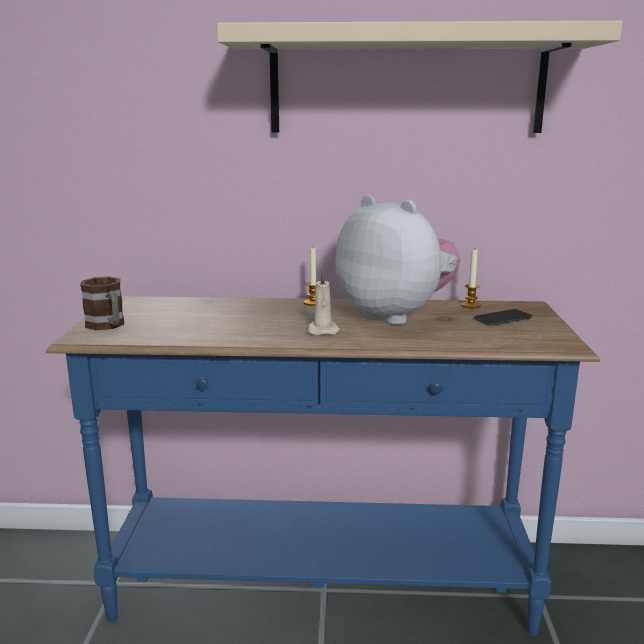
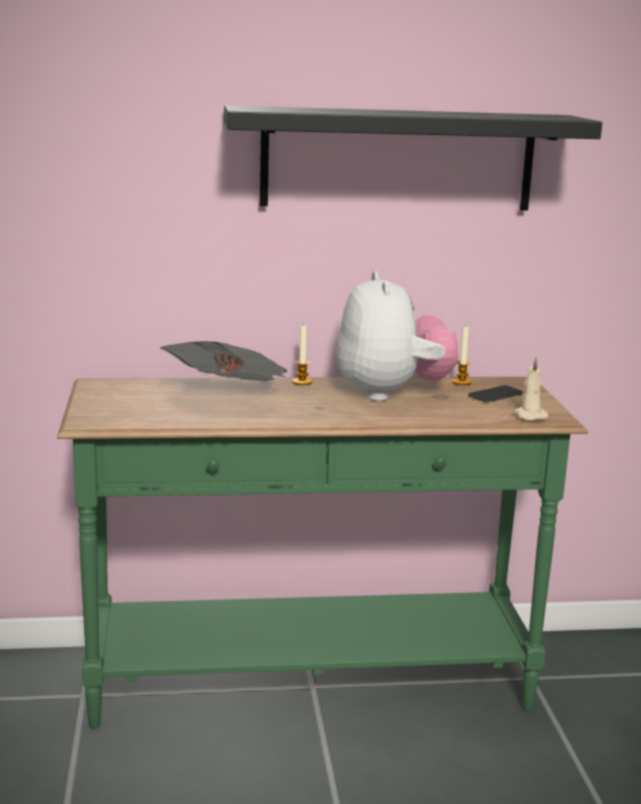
camera: 10 degrees left, 0 degrees up
(108, 326) = (105, 410): mug -> none
(234, 315) = (228, 396): none -> newspaper
(322, 330) = (326, 410): beige candle -> beige candle (529, 415)
(322, 587) = (310, 684): blue console table -> green console table
(396, 315) = (391, 393): plush toy -> plush toy turned 45 degrees clockwise
(406, 83) = (398, 159): beige shelf -> black shelf

